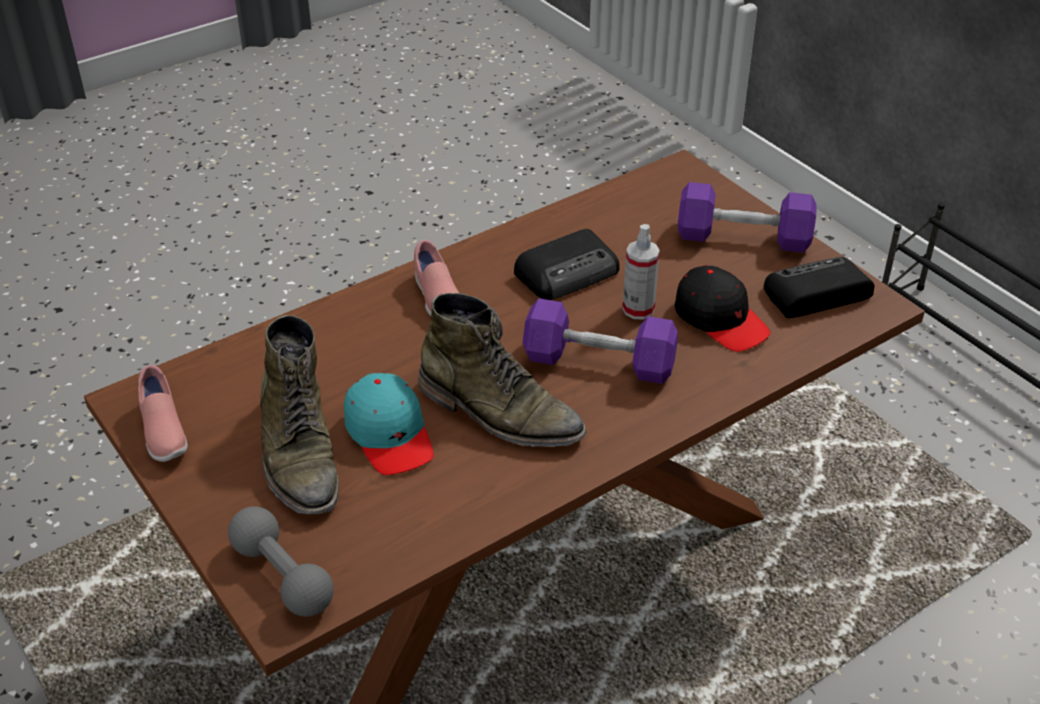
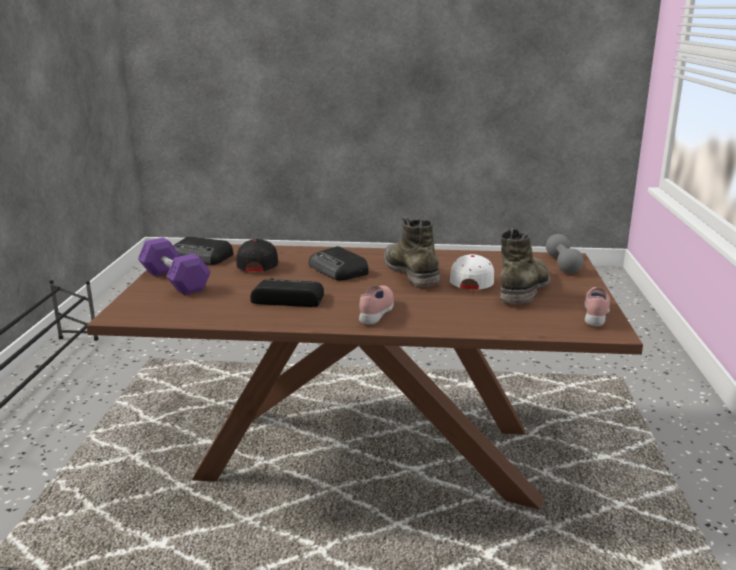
camera: 140 degrees left, 20 degrees down
(390, 434) = (472, 281): turquoise cap -> white cap
(599, 362) = (338, 270): purple dumbbell -> radio
(638, 309) = (285, 277): spray bottle -> none

